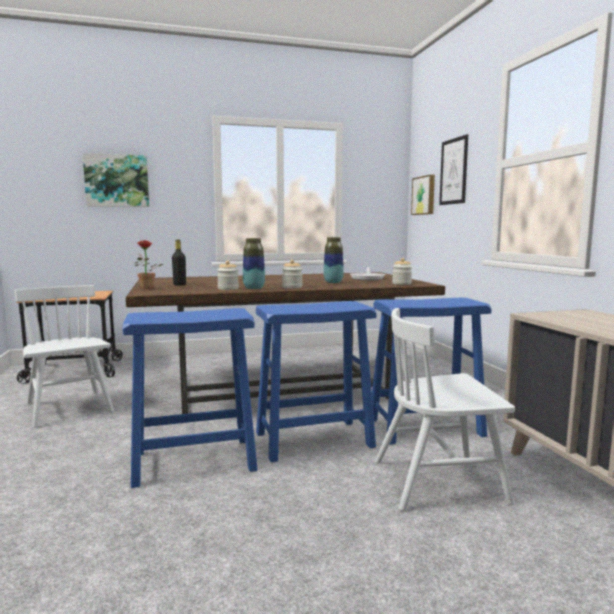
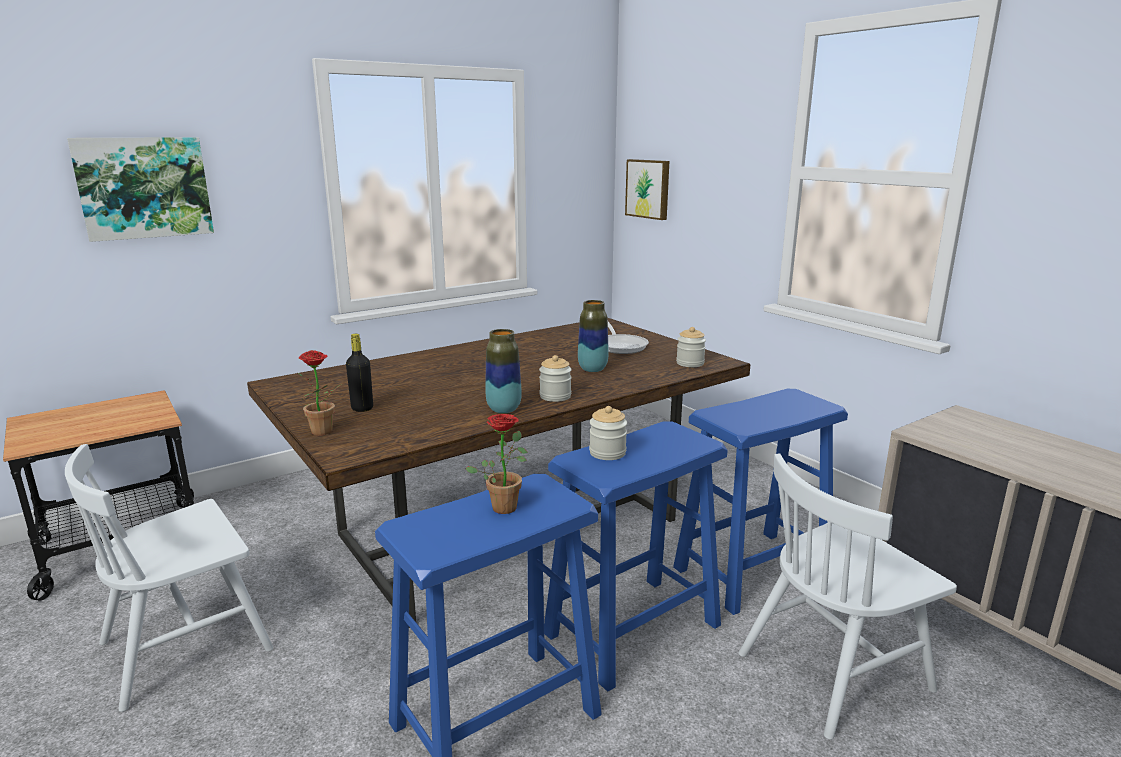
camera: 20 degrees left, 10 degrees up
(69, 408) = (187, 645): white chair -> white chair turned 75 degrees counterclockwise
(203, 313) = (505, 505): none -> potted plant
(228, 289) = (464, 416): jar -> jar (607, 453)
(453, 171) = (707, 164): picture -> none

